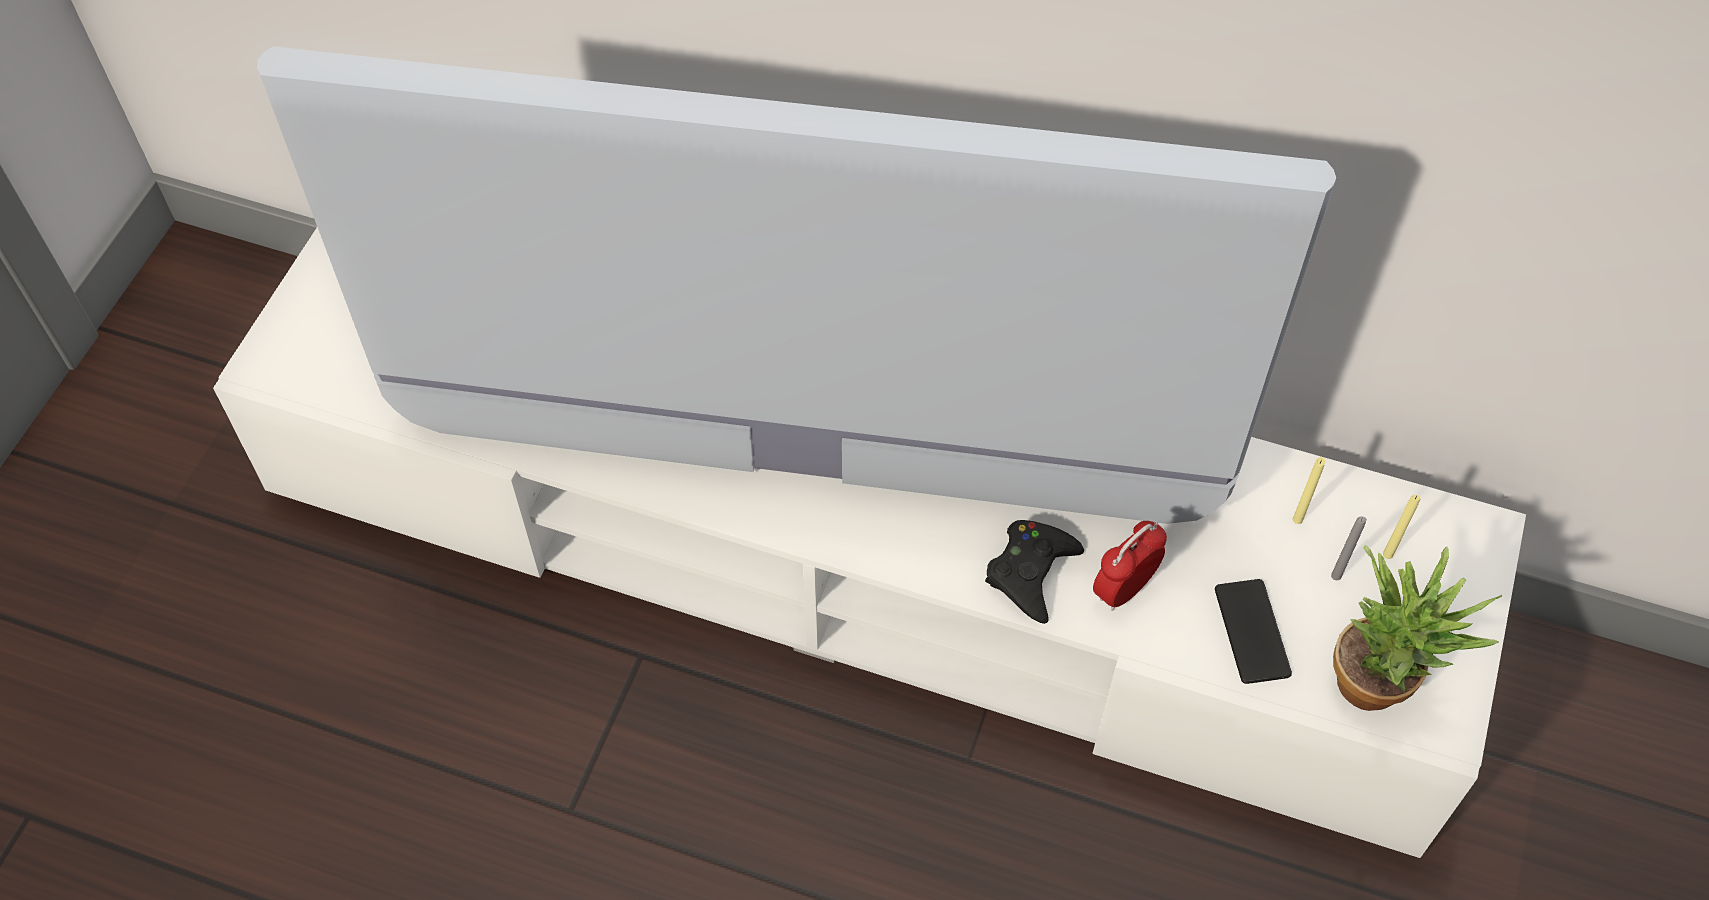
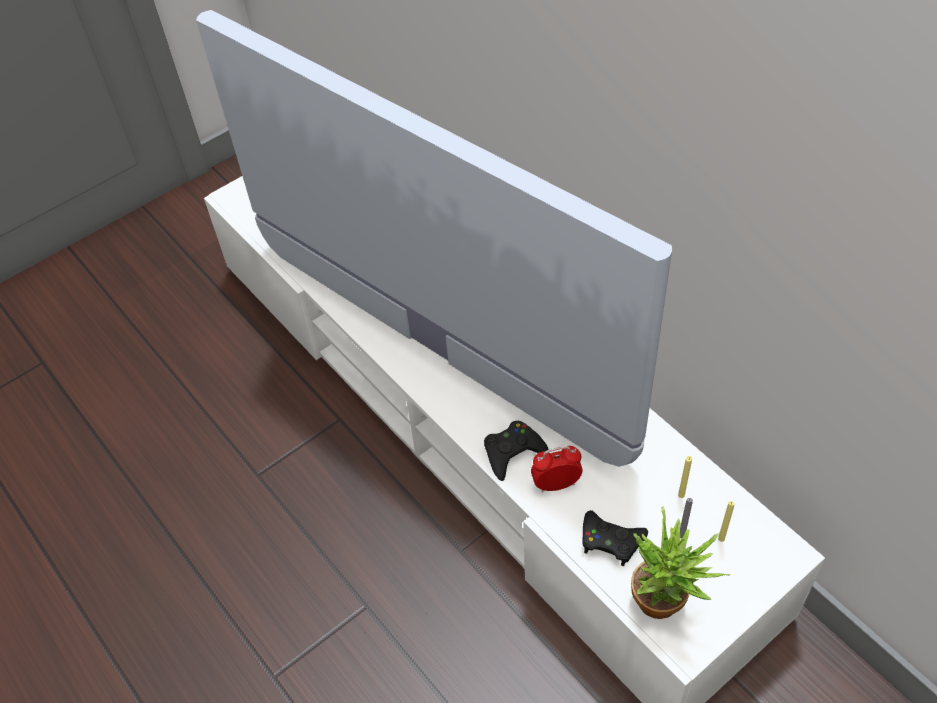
camera: 35 degrees right, 5 degrees down
(1252, 632) = (611, 540): phone -> black game controller

